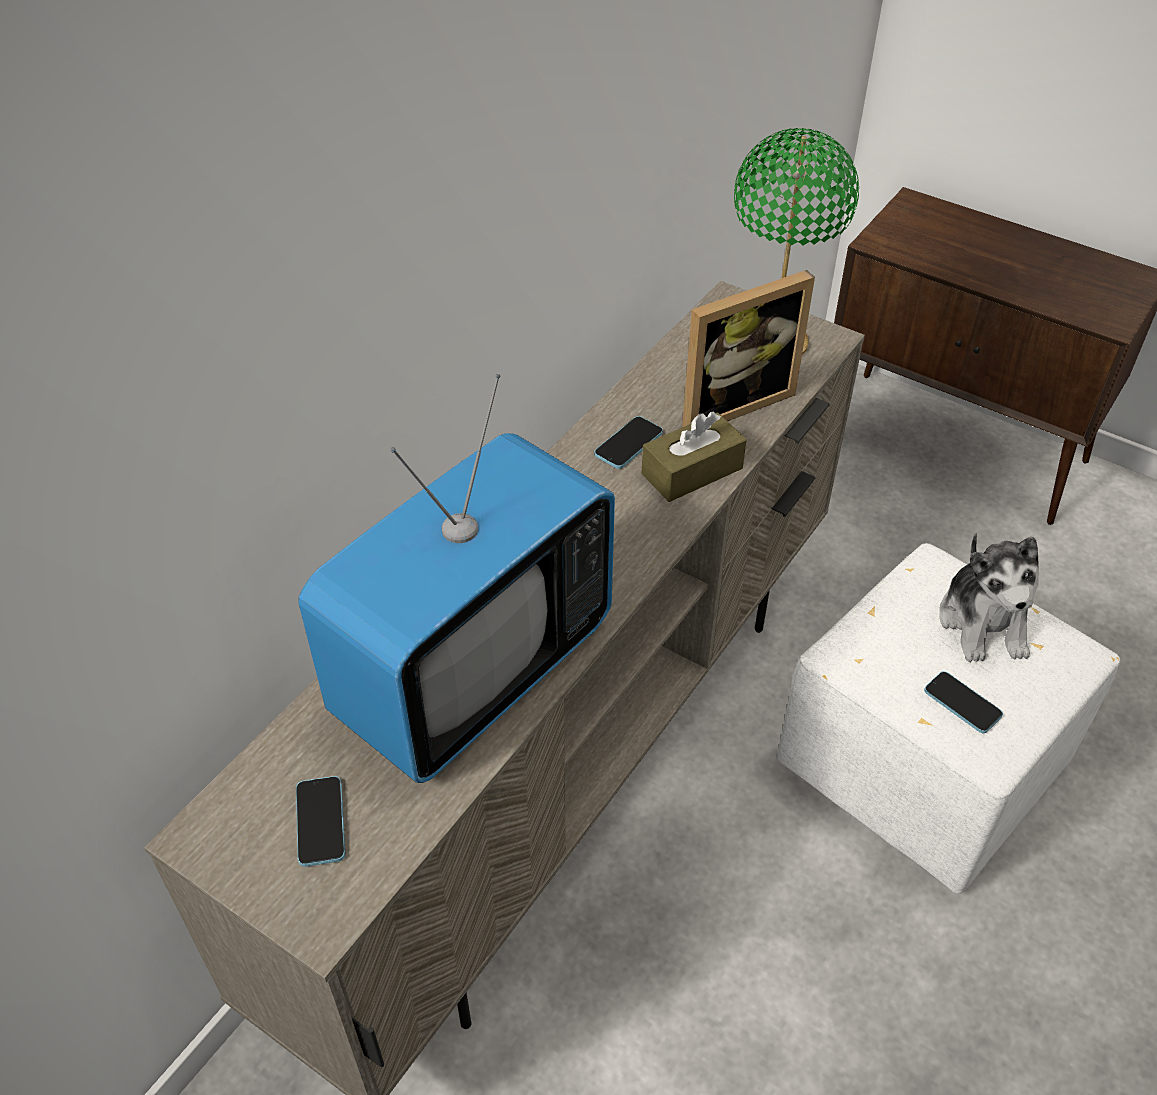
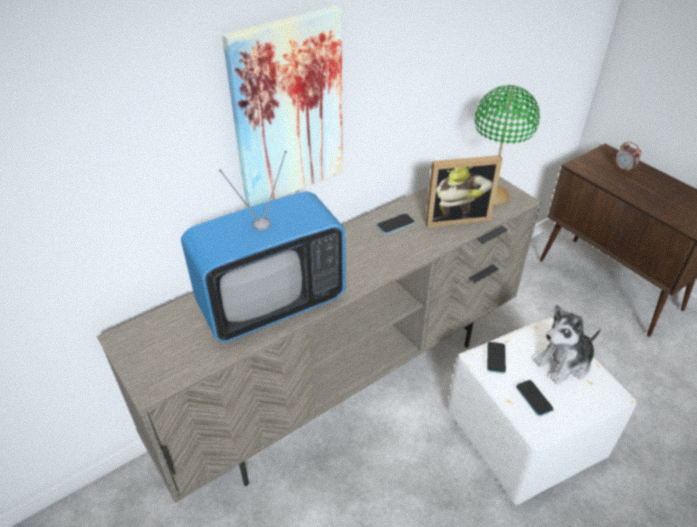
camera: 20 degrees right, 5 degrees down
(320, 822) = (172, 347): phone -> phone (496, 358)
(427, 277) = (287, 110): none -> picture
(692, 471) = (420, 243): brown tissue box -> none
(955, 232) = (623, 169): none -> alarm clock
(983, 622) = (564, 362): plush toy -> plush toy turned 45 degrees clockwise

